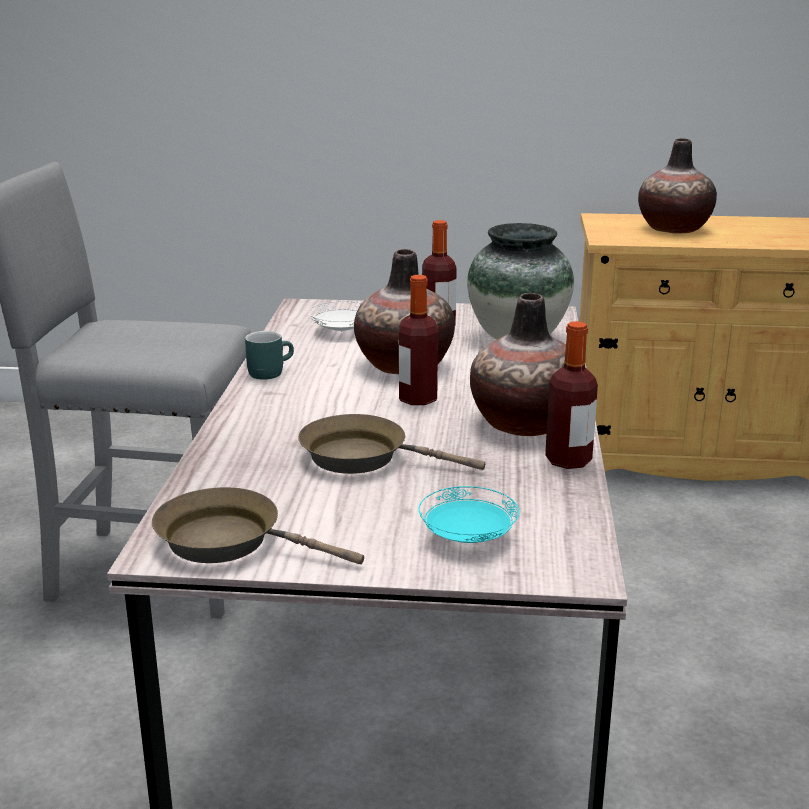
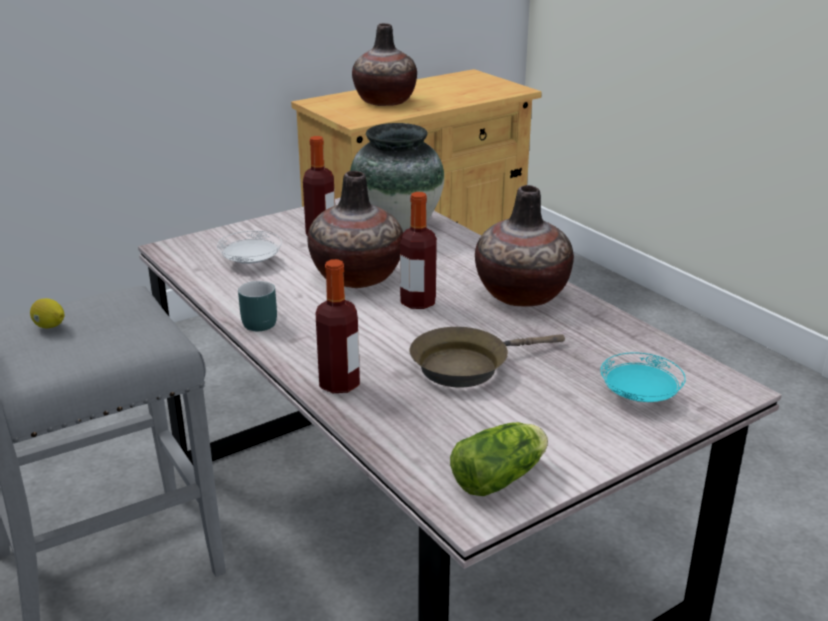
camera: 40 degrees left, 5 degrees up
(135, 332) = (50, 326): none -> lemon
(229, 541) = (502, 477): brown frying pan -> lettuce
(568, 460) = (594, 312): bottle -> bottle (339, 384)

